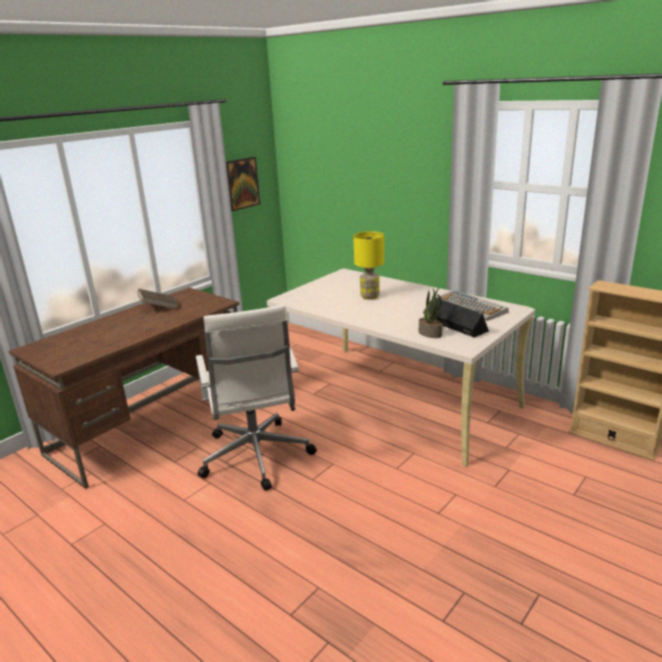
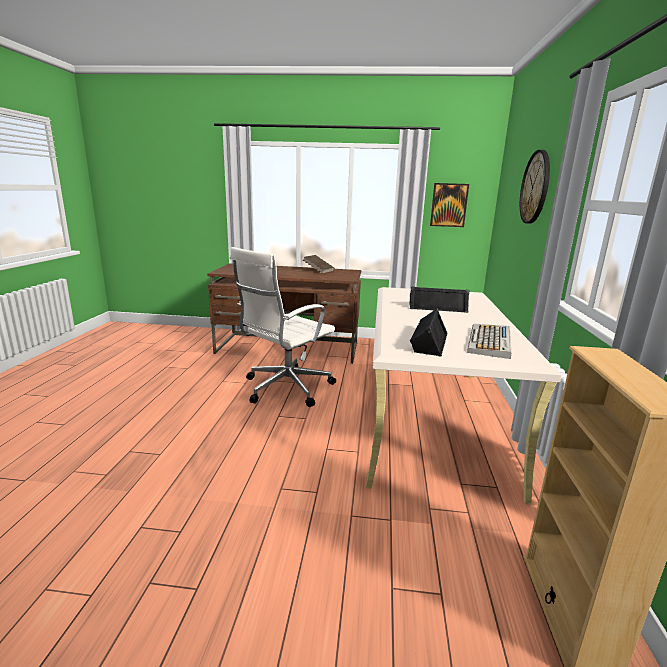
camera: 55 degrees right, 5 degrees down
(369, 296) = (437, 307): yellow table lamp -> black speaker
(378, 163) = (535, 187): none -> wall clock
(430, 333) = (394, 336): potted plant -> none

